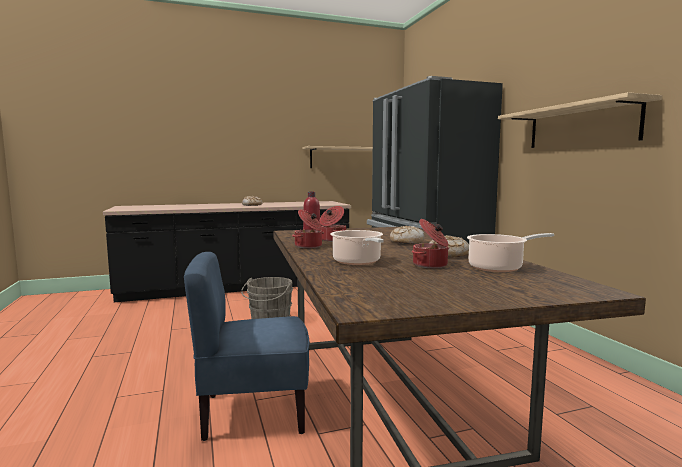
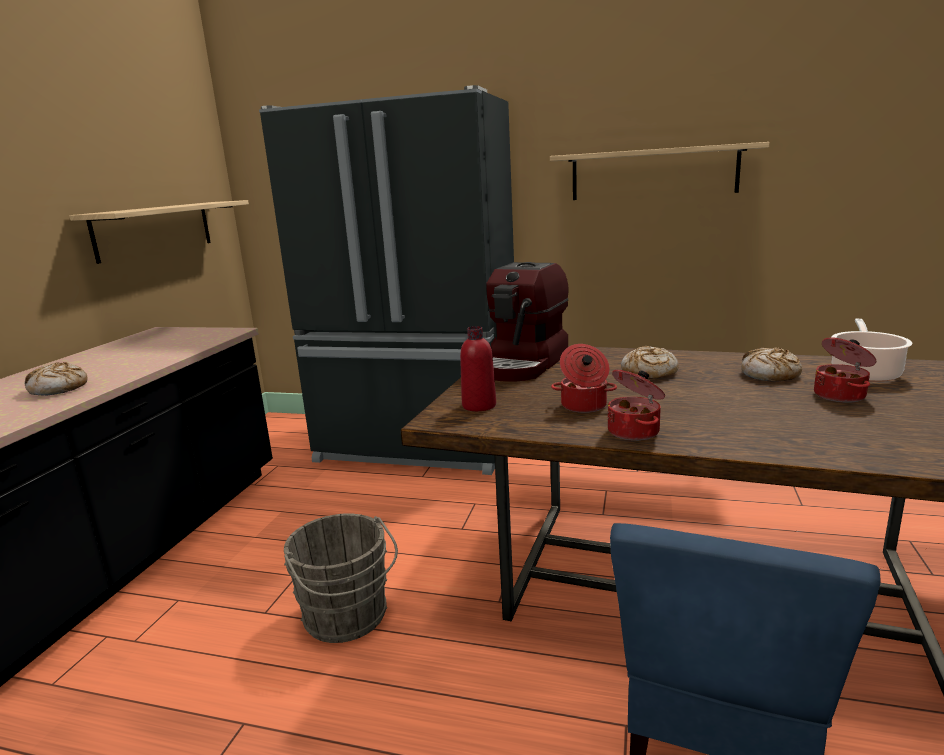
camera: 55 degrees left, 10 degrees up
(357, 262) = (804, 426): cooking pot -> none
(381, 230) = (524, 364): none -> coffee machine

